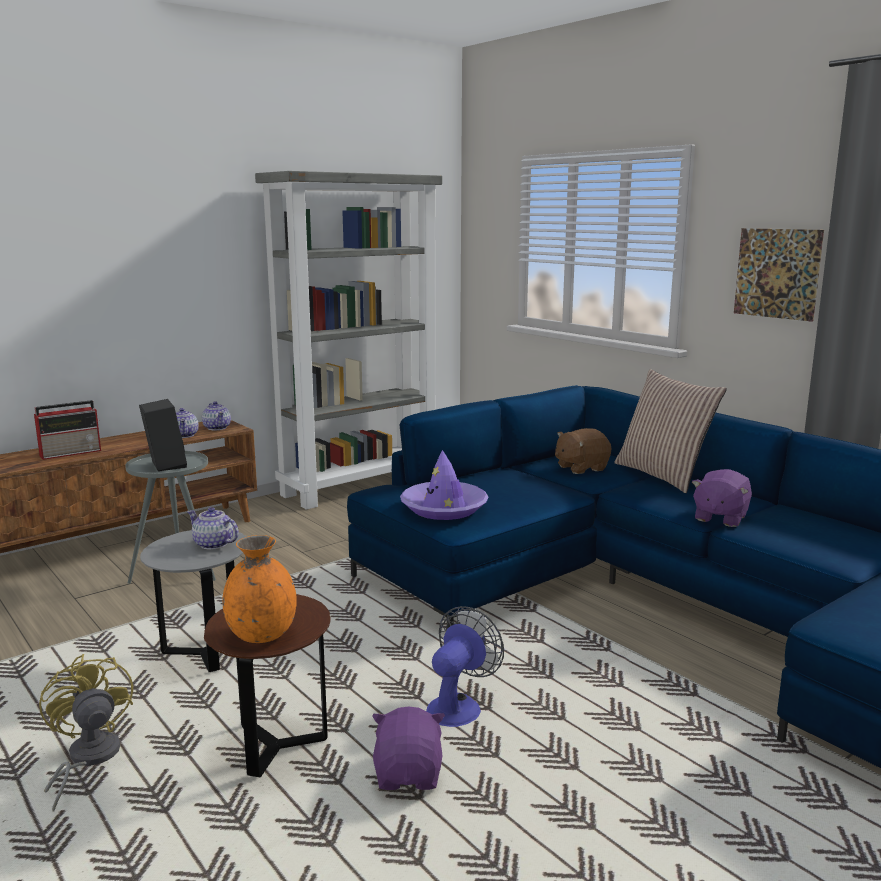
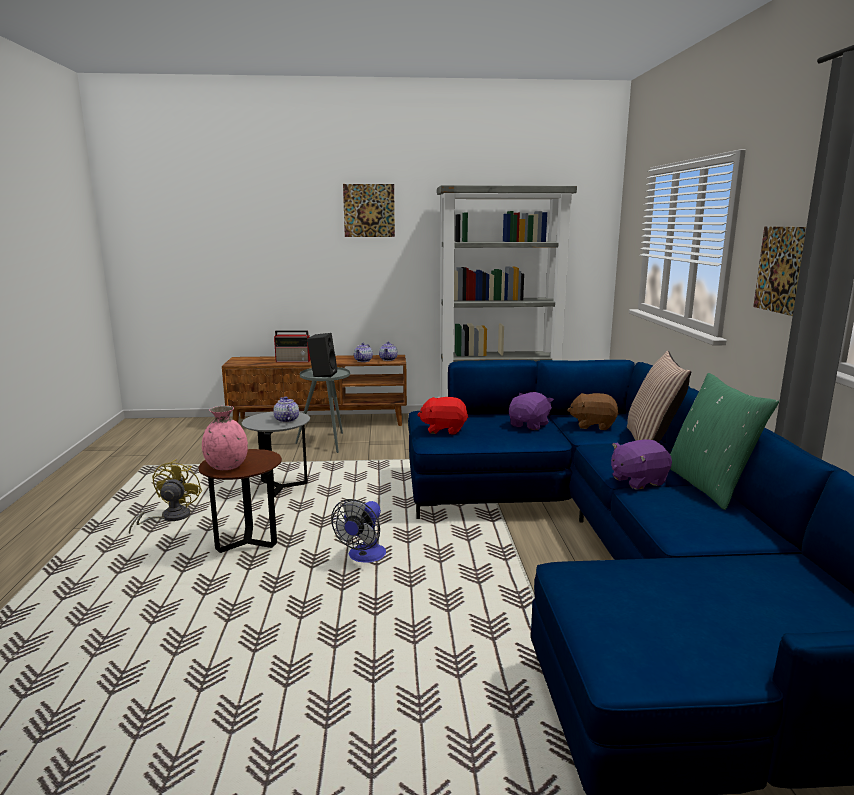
camera: 35 degrees right, 0 degrees up
(159, 205) = (369, 210): none -> picture
(261, 635) = (226, 466): orange vase -> pink vase
(409, 775) = (286, 580): purple plush toy -> purple plush toy (529, 425)
(444, 508) = (444, 430): purple hat -> red plush toy
(458, 706) = (364, 557): fan -> fan turned 135 degrees clockwise
(778, 506) = (708, 485): none -> green pillow

